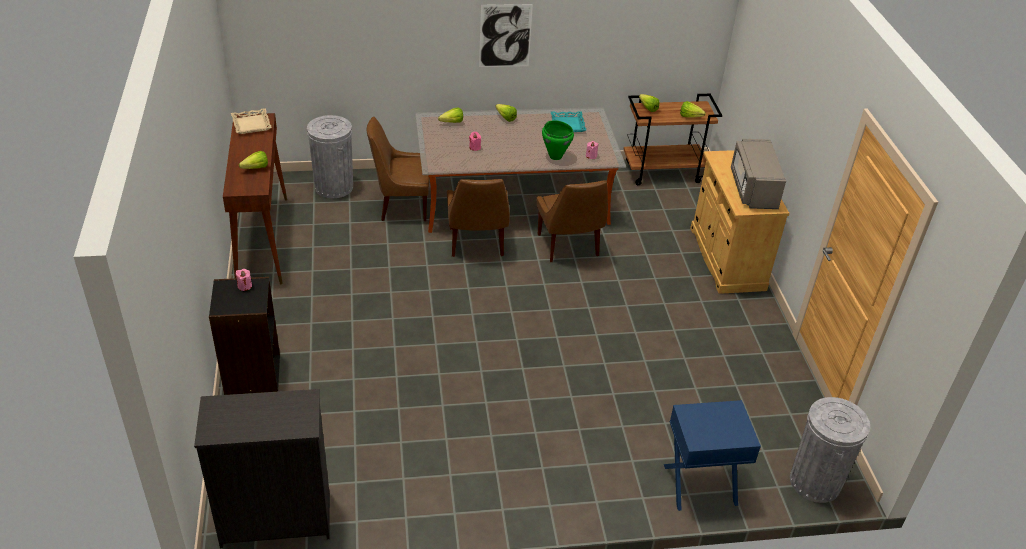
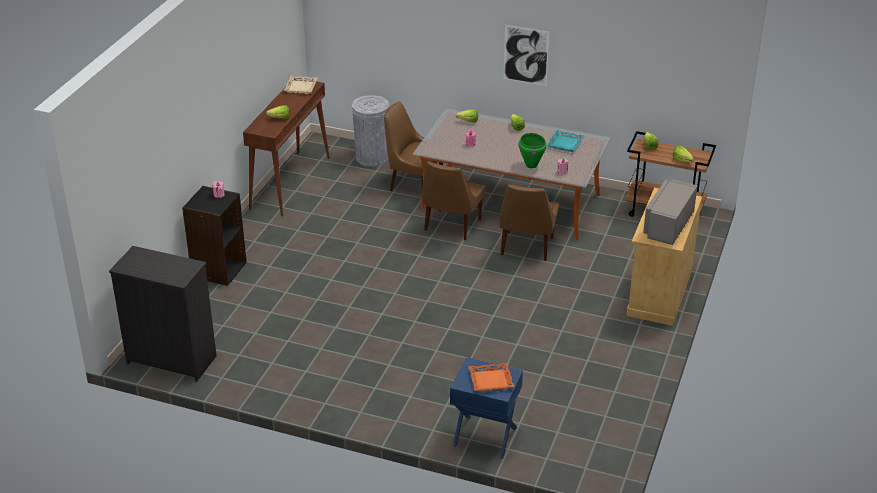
camera: 30 degrees right, 5 degrees down
(722, 425) = (491, 380): none -> orange tray
(815, 482) = (580, 465): grey trash can -> none

